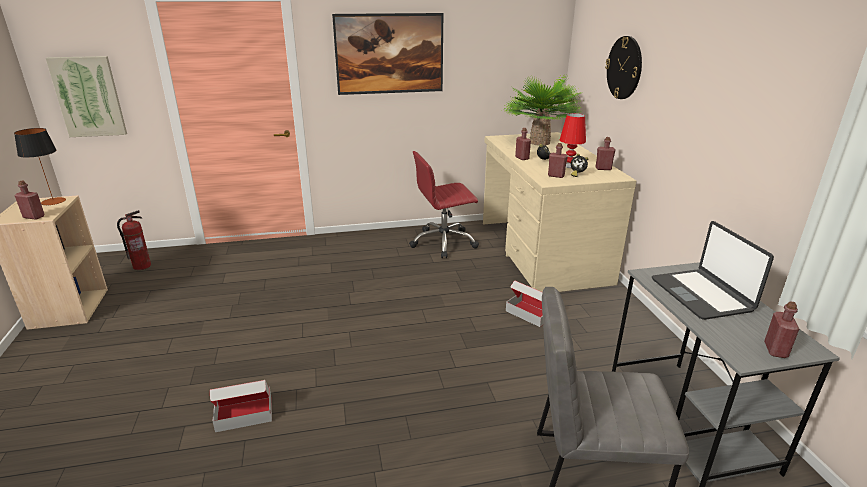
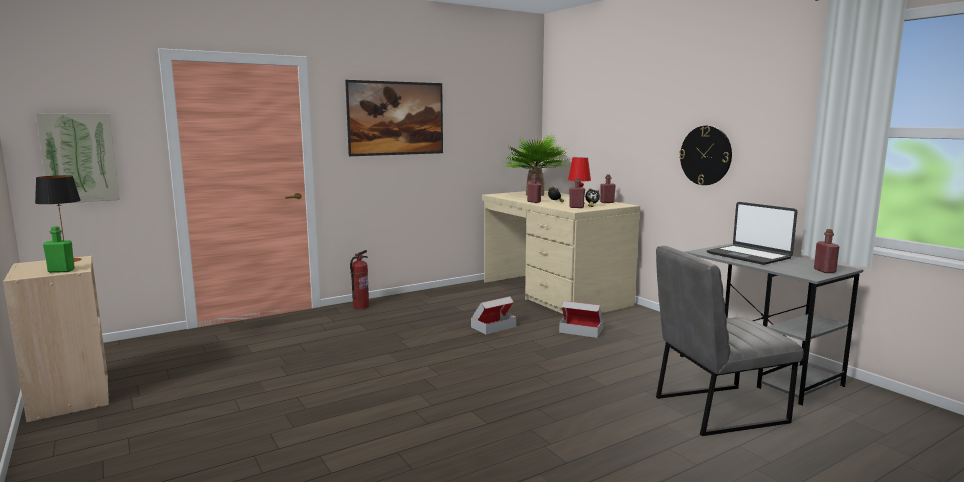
camera: 20 degrees left, 15 degrees down
(34, 217) = (61, 271): red bottle -> green bottle
(142, 266) = (134, 353): fire extinguisher -> fire extinguisher (360, 306)
(244, 414) = (377, 435): cardboard box -> cardboard box (493, 327)
(443, 242) = (459, 298): red office chair -> none
(624, 68) = (608, 120): wall clock -> wall clock (705, 155)

